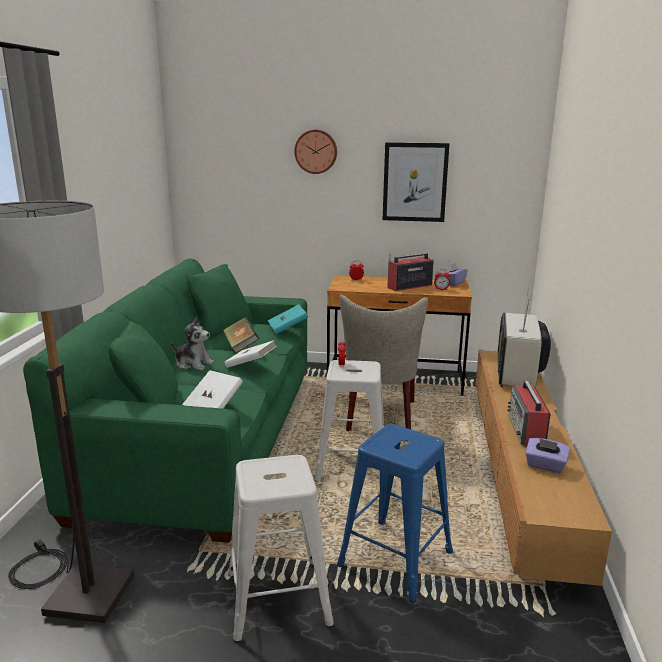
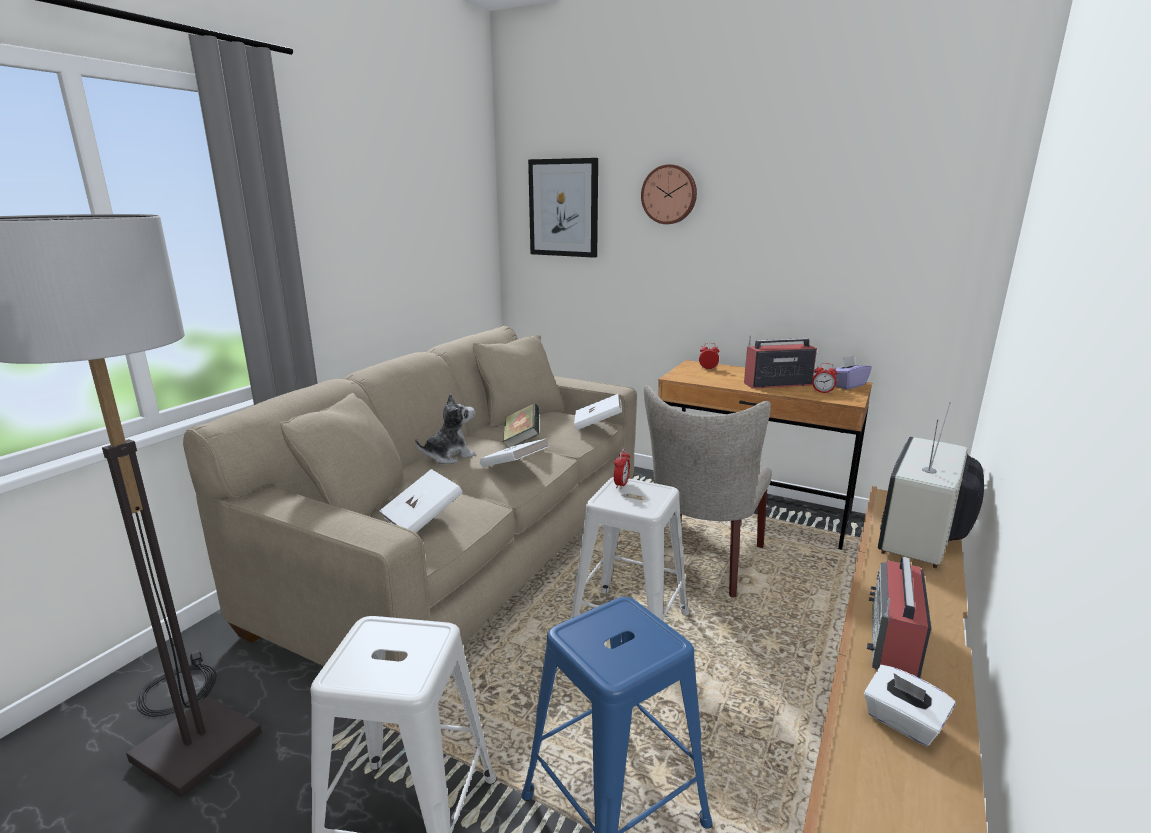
camera: 20 degrees right, 0 degrees up
(193, 364) = (449, 456): plush toy -> plush toy turned 75 degrees counterclockwise
(208, 437) = (471, 550): green sofa -> beige sofa
(287, 328) = (597, 424): turquoise book -> white book
(415, 182) = (803, 237): picture -> picture (563, 208)
(545, 466) = (902, 722): purple tissue box -> white tissue box

